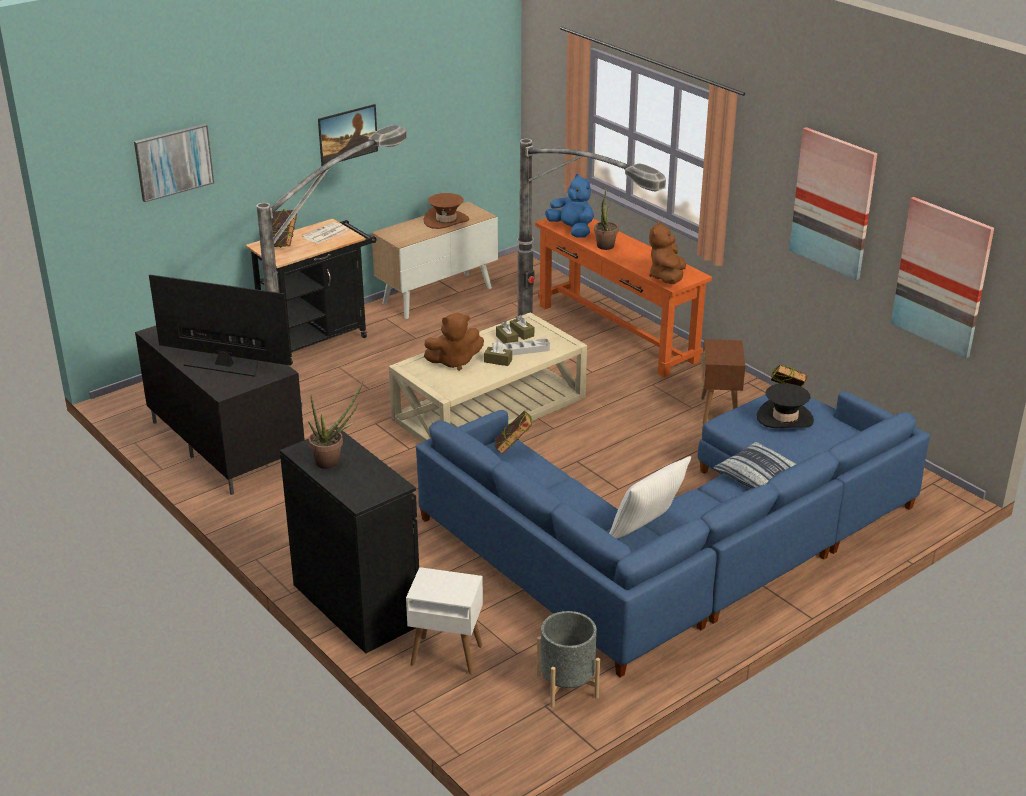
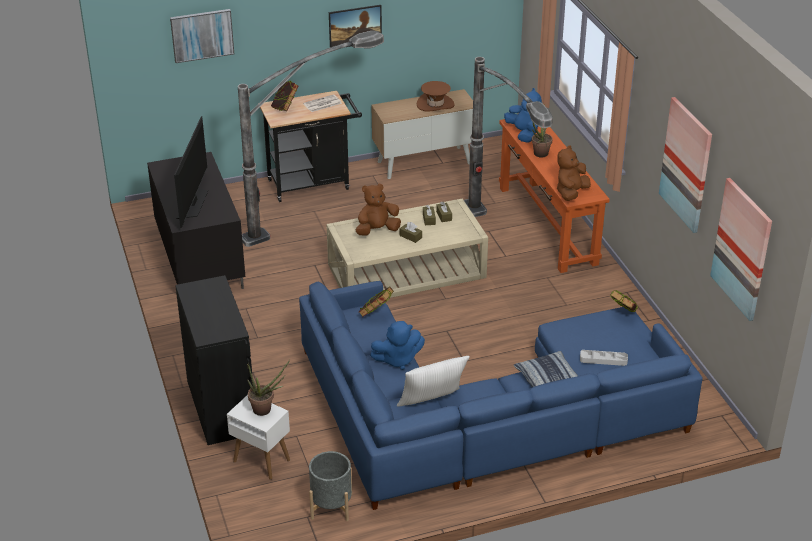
camera: 20 degrees right, 5 degrees up
(224, 364) = (193, 203): television -> television turned 60 degrees clockwise
(333, 461) = (205, 302): potted plant -> potted plant (266, 410)
(454, 362) = (377, 230): brown plush toy -> brown plush toy turned 150 degrees clockwise
(524, 350) = (436, 231): grey tray -> grey tray (603, 360)
(571, 492) = (397, 359): none -> blue plush toy
(719, 412) = (586, 313): brown side table -> none
(785, 418) = (603, 335): black hat -> none

